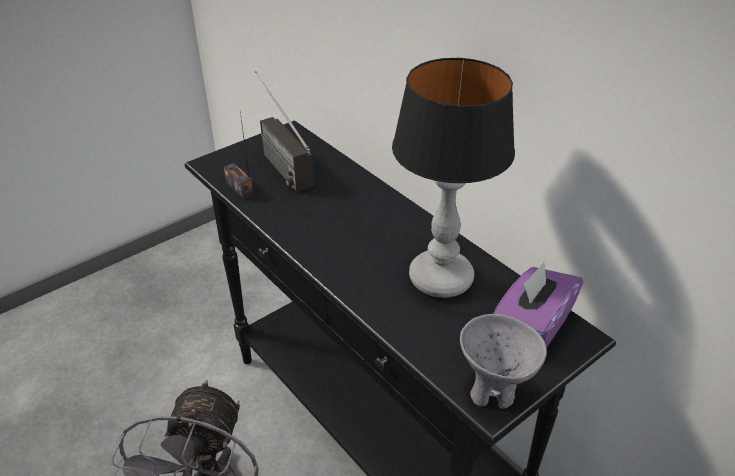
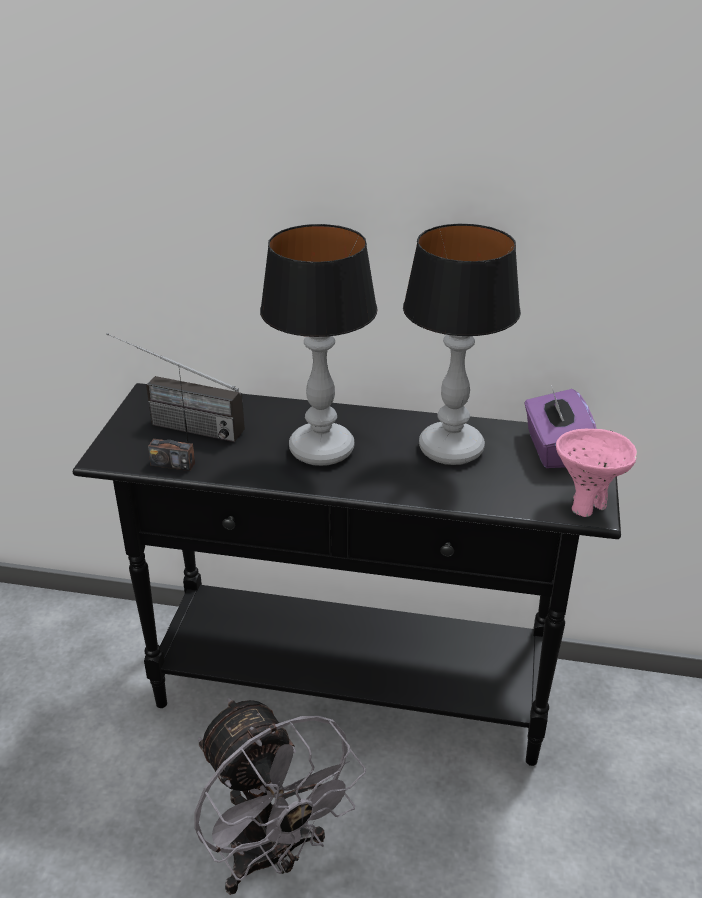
camera: 40 degrees left, 5 degrees down
(343, 227) = (320, 450): none -> table lamp
(492, 394) = (586, 505): grey bowl -> pink bowl

